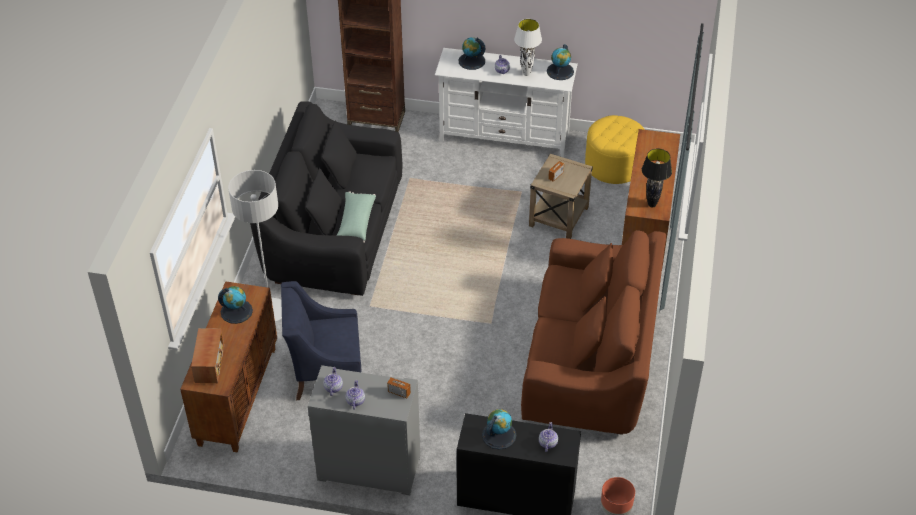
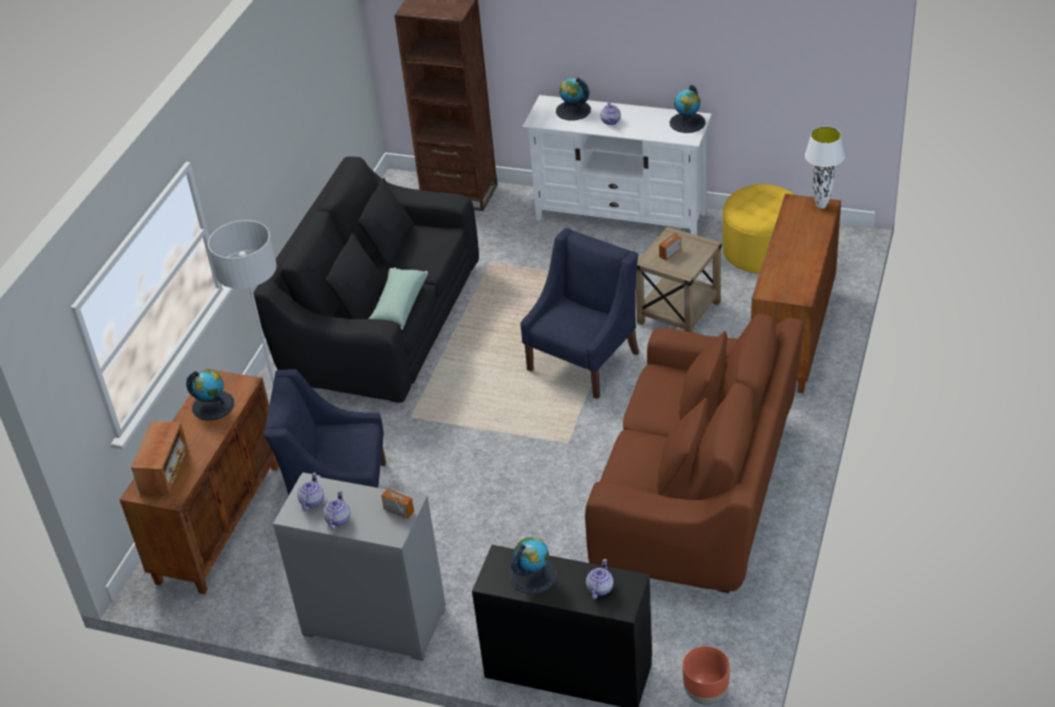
camera: 10 degrees right, 5 degrees down
(493, 257) = (584, 360): none -> blue armchair
(526, 74) = (642, 125): white table lamp -> white table lamp (821, 206)
(652, 205) = (790, 286): black table lamp -> none

